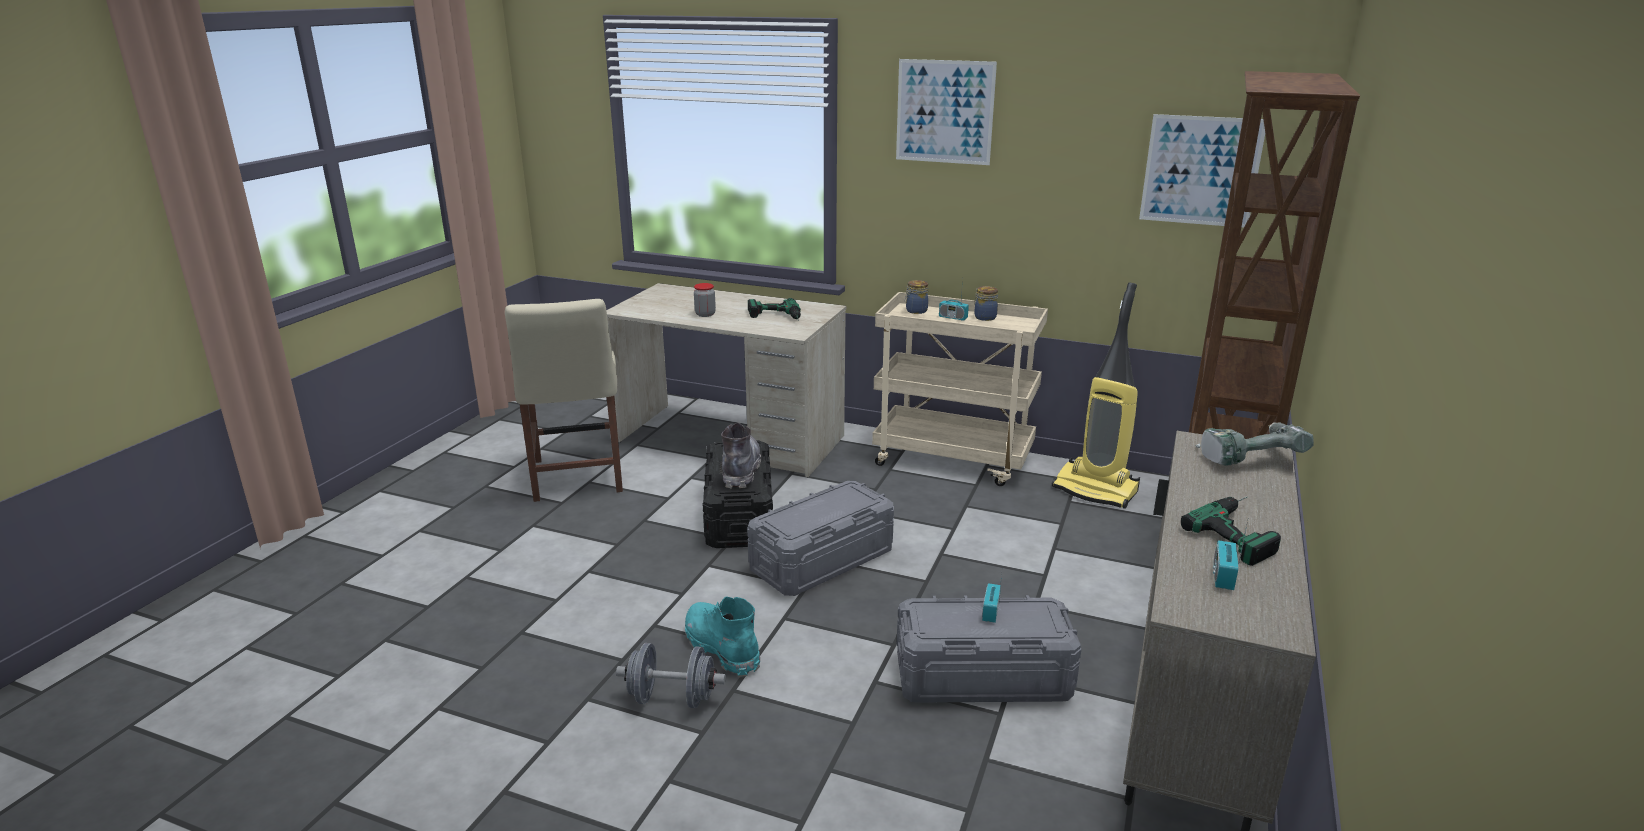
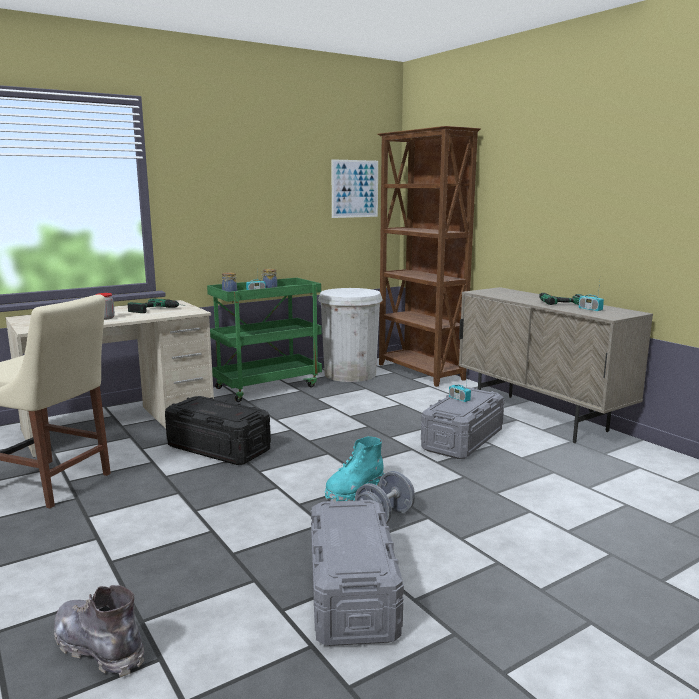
camera: 55 degrees left, 10 degrees down
(722, 648) = (354, 490): turquoise boot -> turquoise boot turned 45 degrees counterclockwise
(740, 469) = (222, 408): grey boot -> grey boot (99, 647)
(822, 560) = (309, 442): grey storage box -> grey storage box (352, 593)
(944, 112) = (221, 161): picture -> none
(954, 459) = (268, 387): beige cart -> green cart
(1096, 490) = (350, 374): vacuum cleaner -> white trash can
(1248, 458) = (501, 291): power drill -> none

